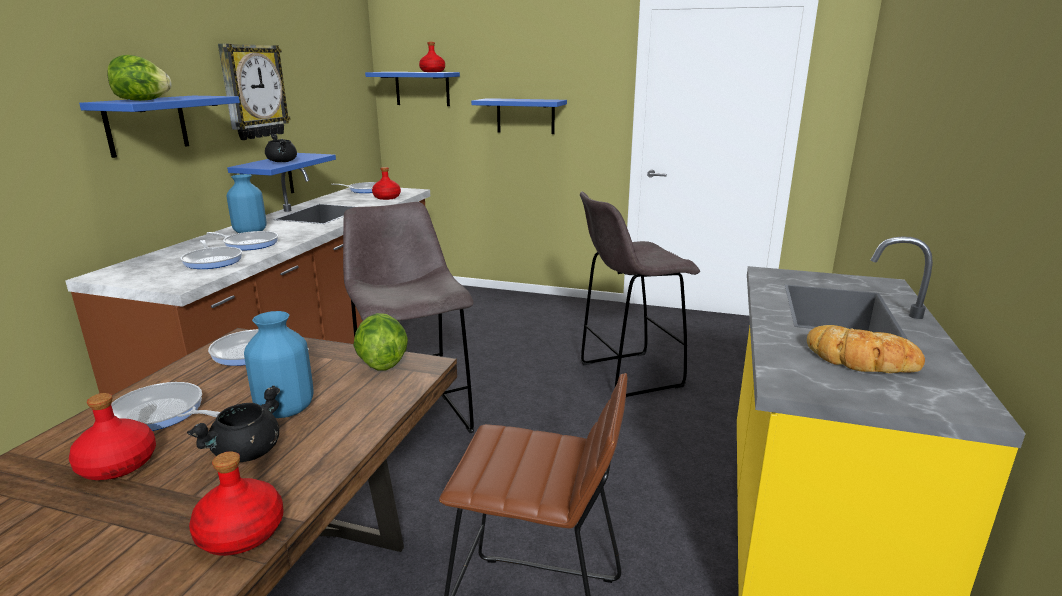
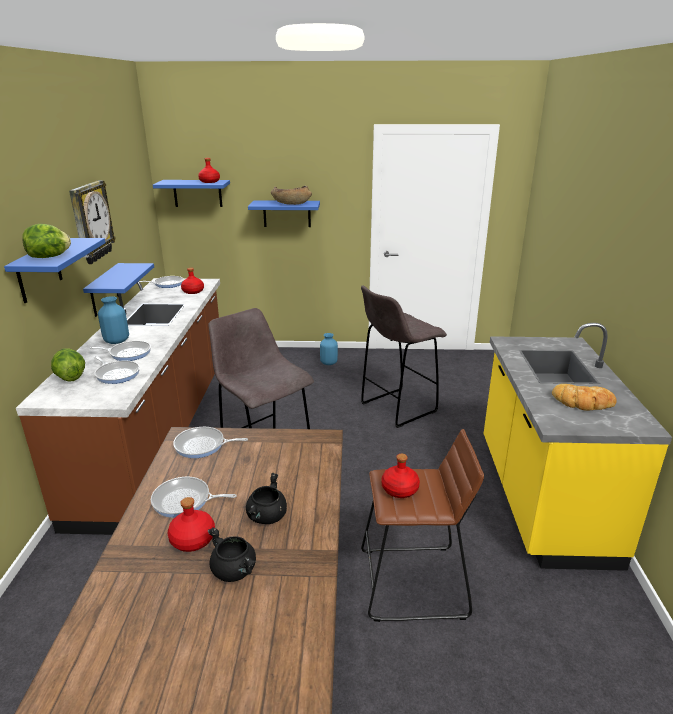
camera: 15 degrees left, 5 degrees up
(242, 533) = (309, 563): red bottle -> red bottle (400, 489)
(283, 162) = (122, 277): black cooking pot -> black cooking pot (235, 571)
(285, 410) = (264, 484): blue vase -> blue vase (329, 363)
(381, 363) = (297, 440): lettuce -> lettuce (70, 377)
(527, 100) = (291, 203): none -> brown bowl

